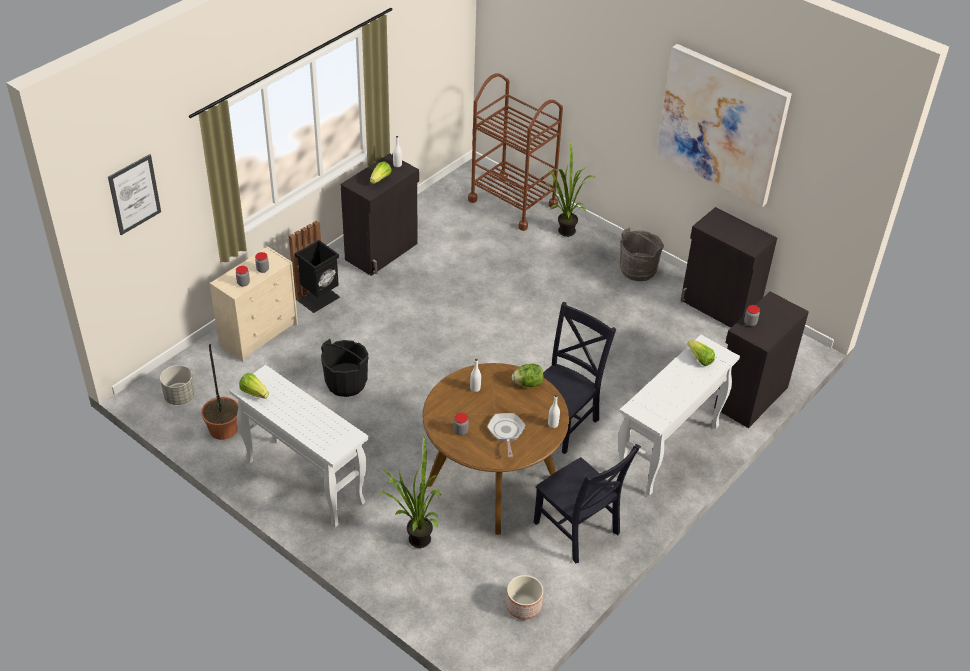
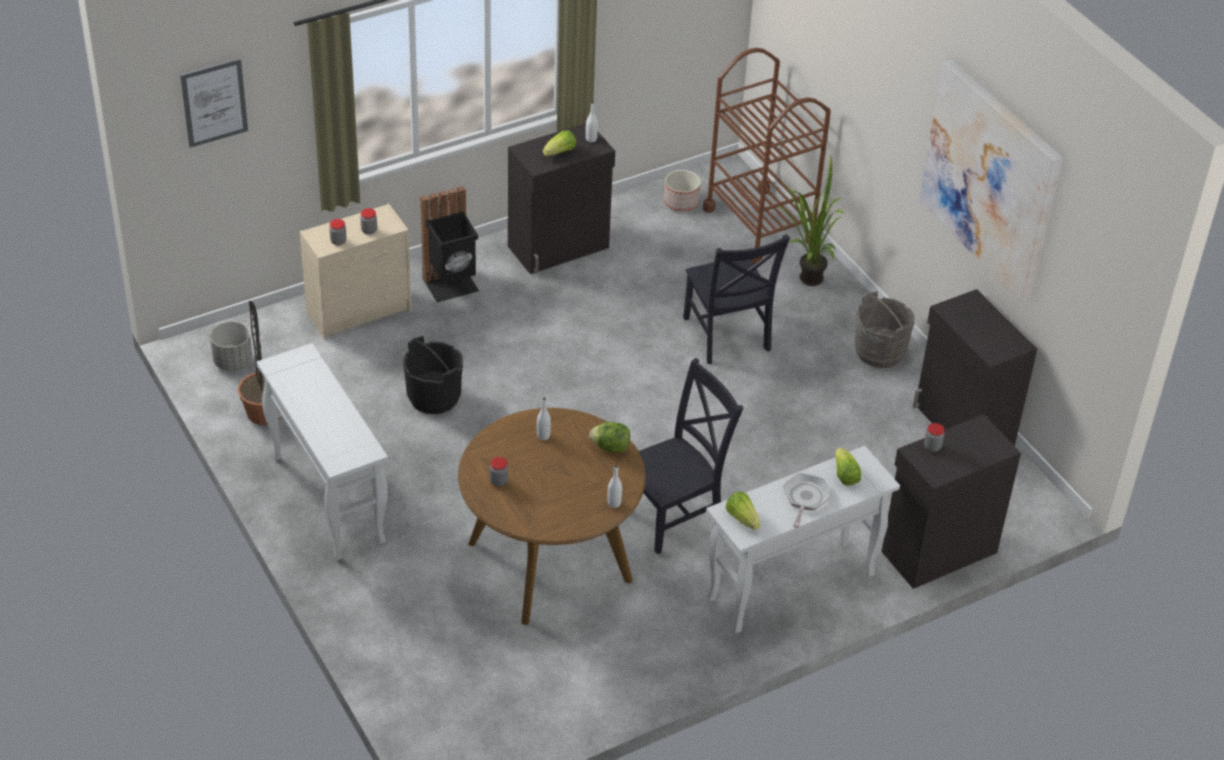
camera: 20 degrees right, 0 degrees up
(254, 392) = (283, 372): lettuce -> lettuce (742, 518)
(414, 541) = (420, 603): potted plant -> none
(506, 432) = (552, 497): frying pan -> frying pan (805, 499)
(524, 606) = (511, 715): planter -> planter (681, 202)
(578, 531) = (624, 649): black chair -> black chair (727, 337)

